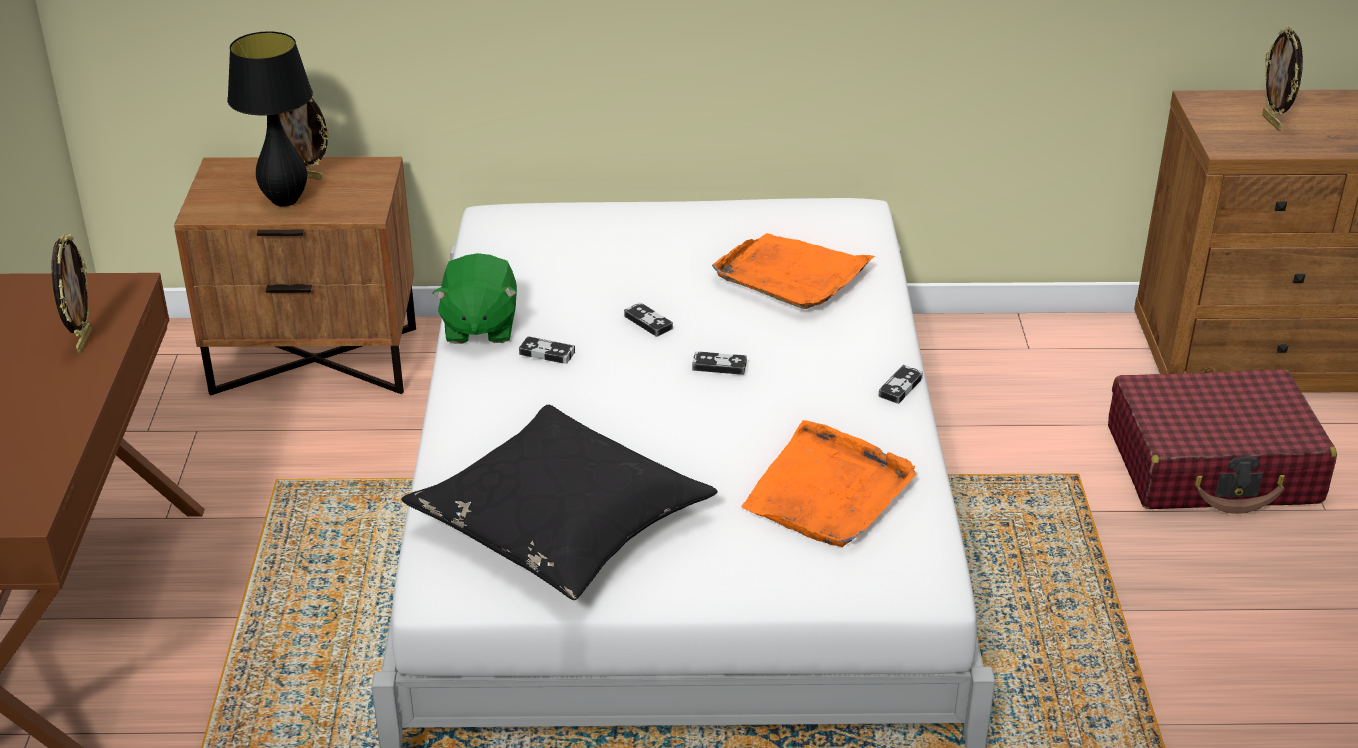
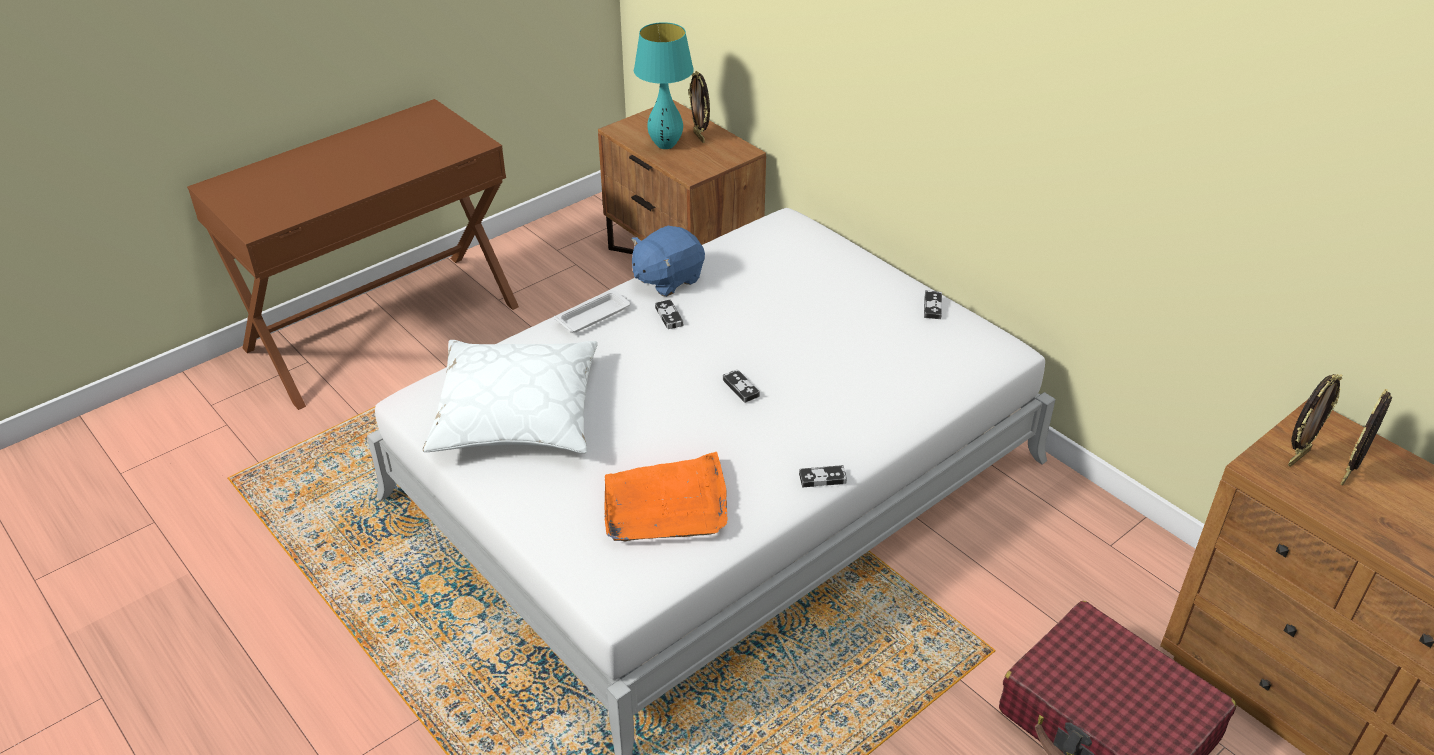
camera: 50 degrees right, 5 degrees up
(83, 341) = (414, 160): picture frame -> picture frame (1297, 456)
(285, 201) = (665, 145): black table lamp -> turquoise table lamp
(471, 398) = (594, 315): none -> white tray
(479, 327) = (667, 279): green plush toy -> blue plush toy
(561, 522) = (517, 412): black pillow -> white pillow
(648, 322) = (750, 335): game controller -> game controller (932, 307)
(791, 274) = (880, 362): orange tray -> none

